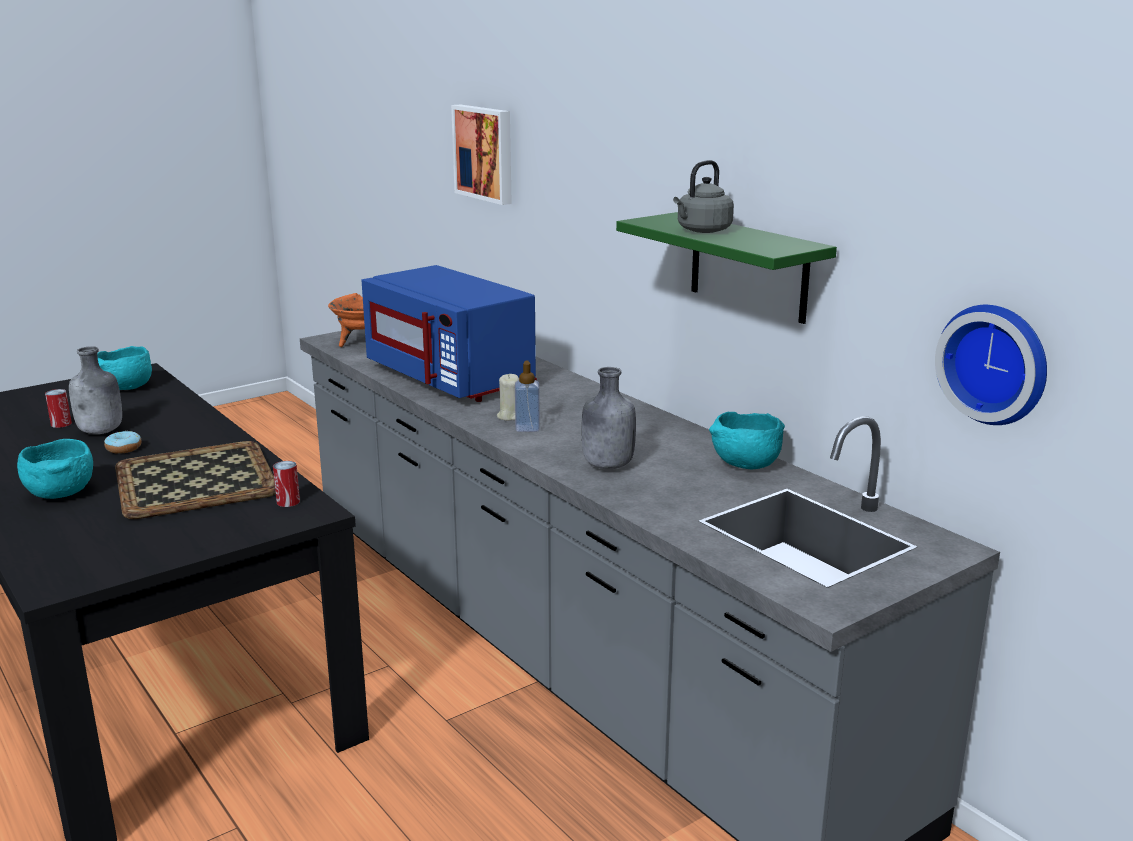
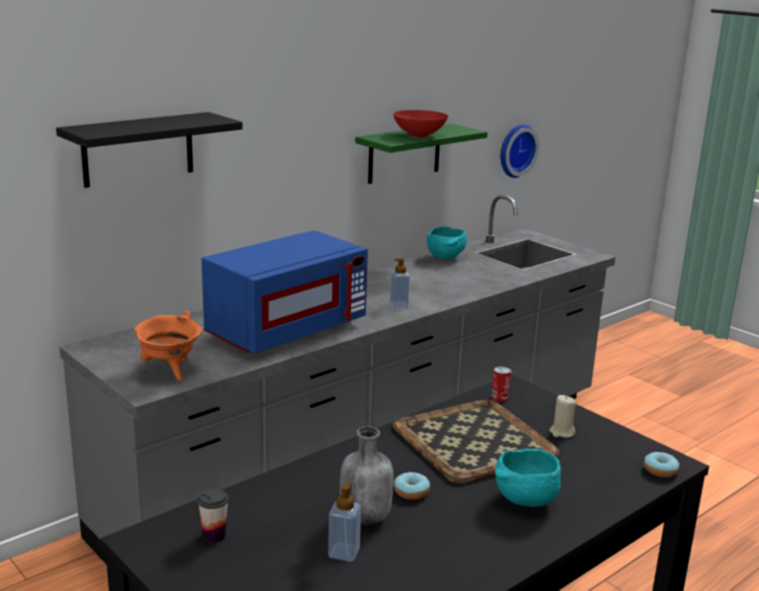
camera: 95 degrees left, 0 degrees up
(43, 575) = (660, 470): none -> donut
(61, 424) = (344, 552): can -> soap dispenser
(126, 388) = (214, 536): turquoise bowl -> cup
(485, 153) = (138, 149): picture -> black shelf
(509, 416) = (376, 309): beige candle -> beige candle (561, 432)
(606, 465) = (457, 286): grey bottle -> none
(702, 231) = (420, 135): grey kettle -> red bowl

